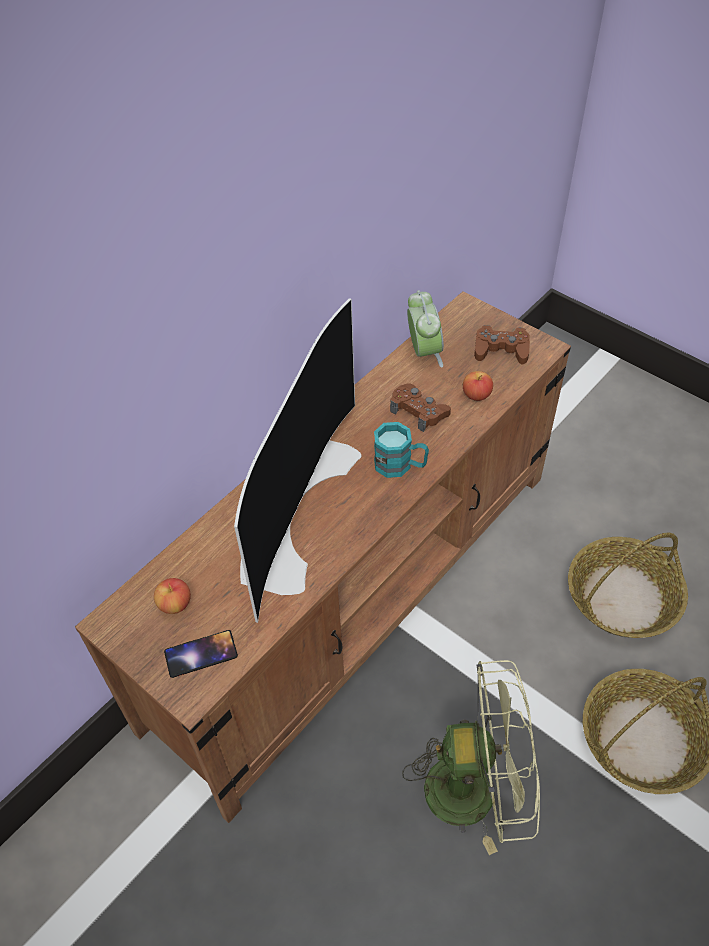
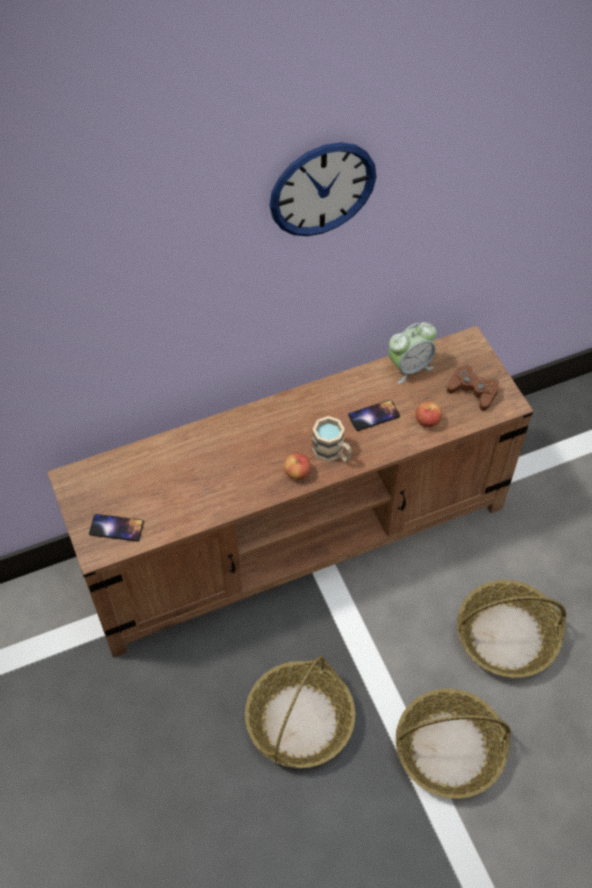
camera: 25 degrees right, 5 degrees up
(175, 604) = (118, 485): apple -> apple (297, 473)
(293, 507) = (236, 451): television -> none
(313, 125) = (322, 189): none -> wall clock
(400, 465) = (332, 453): turquoise mug -> beige mug
(418, 411) = (373, 415): brown game controller -> phone
(424, 352) = (409, 367): alarm clock -> alarm clock turned 45 degrees clockwise
(476, 787) = (300, 720): green fan -> basket

